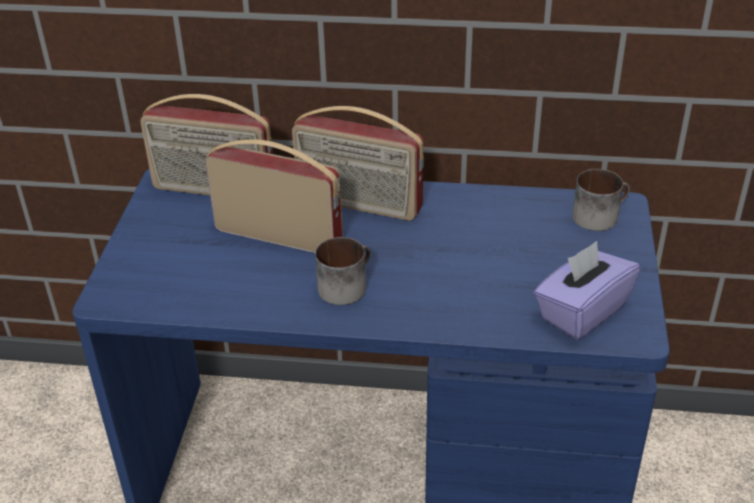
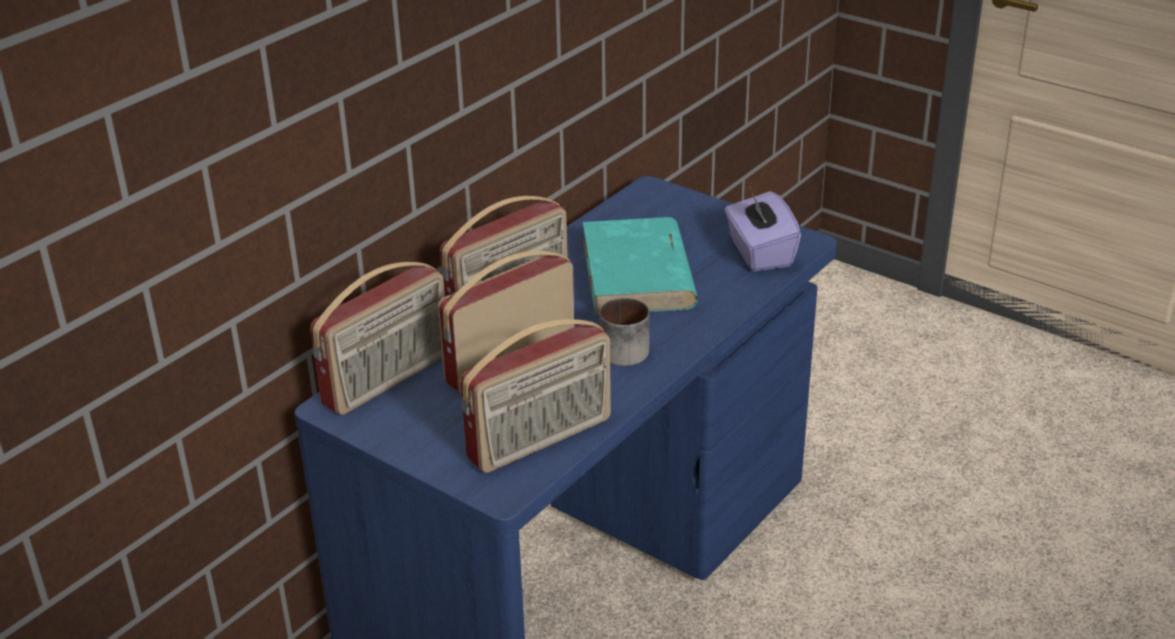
camera: 60 degrees left, 5 degrees down
(184, 293) = (541, 440): none -> radio
(470, 252) = (638, 274): none -> turquoise book
(599, 215) = (651, 202): mug -> none

